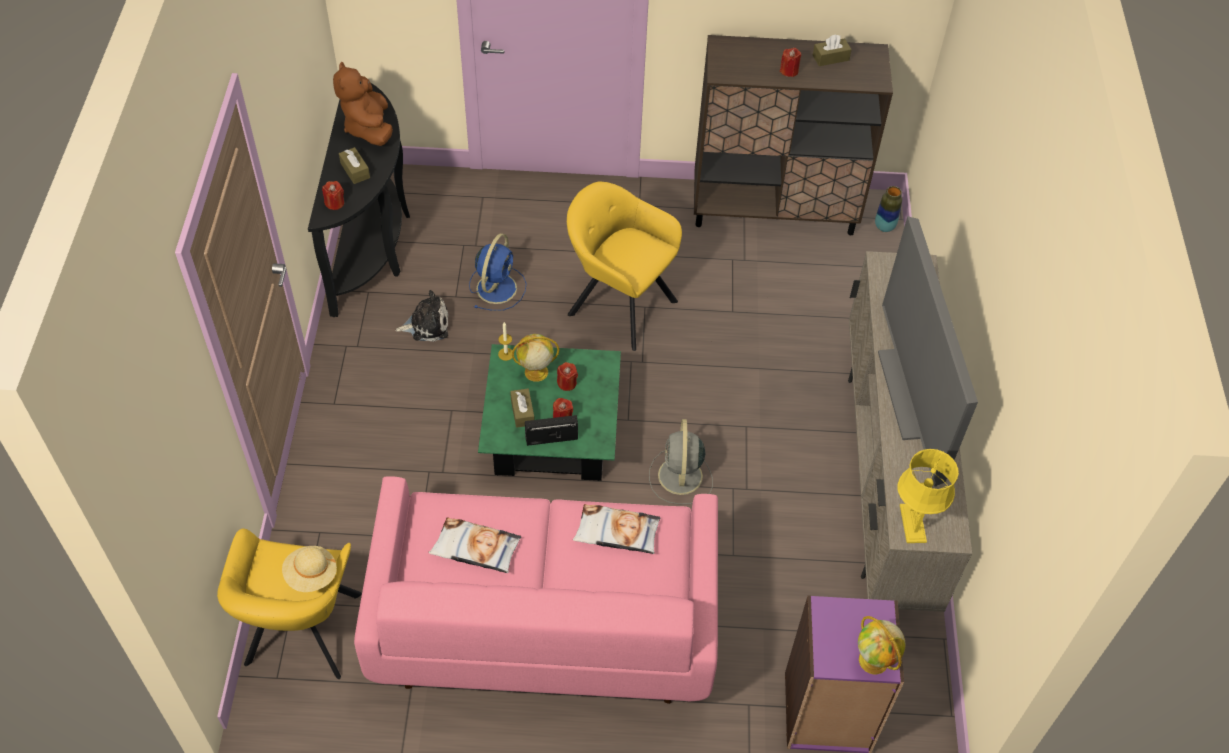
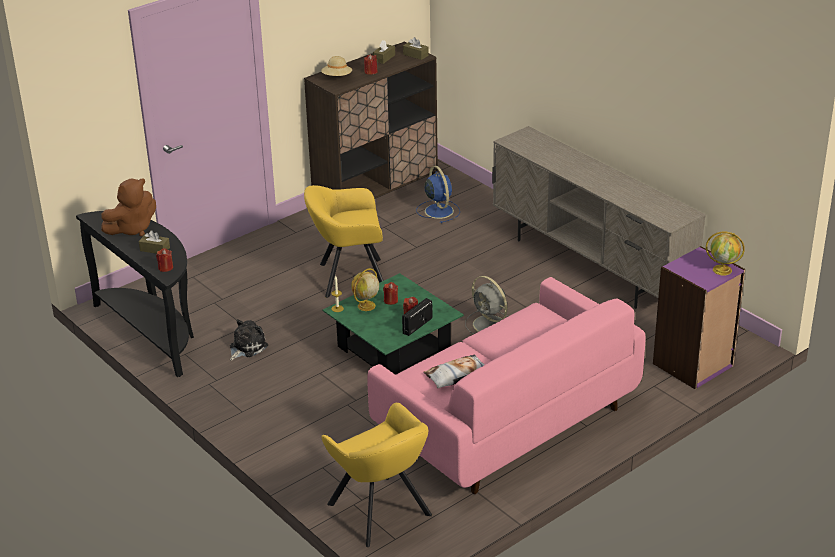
camera: 40 degrees left, 20 degrees down
(311, 575) = (396, 423): beige hat -> beige hat (337, 77)
(368, 128) = (132, 229): brown plush toy -> brown plush toy turned 75 degrees counterclockwise
(497, 287) = (264, 308): blue fan -> blue fan (438, 210)
(522, 412) = (384, 325): brown tissue box -> brown tissue box (415, 55)
(617, 533) = (519, 327): pillow -> none
(884, 227) = (445, 173): vase -> none
(912, 523) = (665, 219): yellow table lamp -> none
(916, 394) = (597, 176): television -> none

